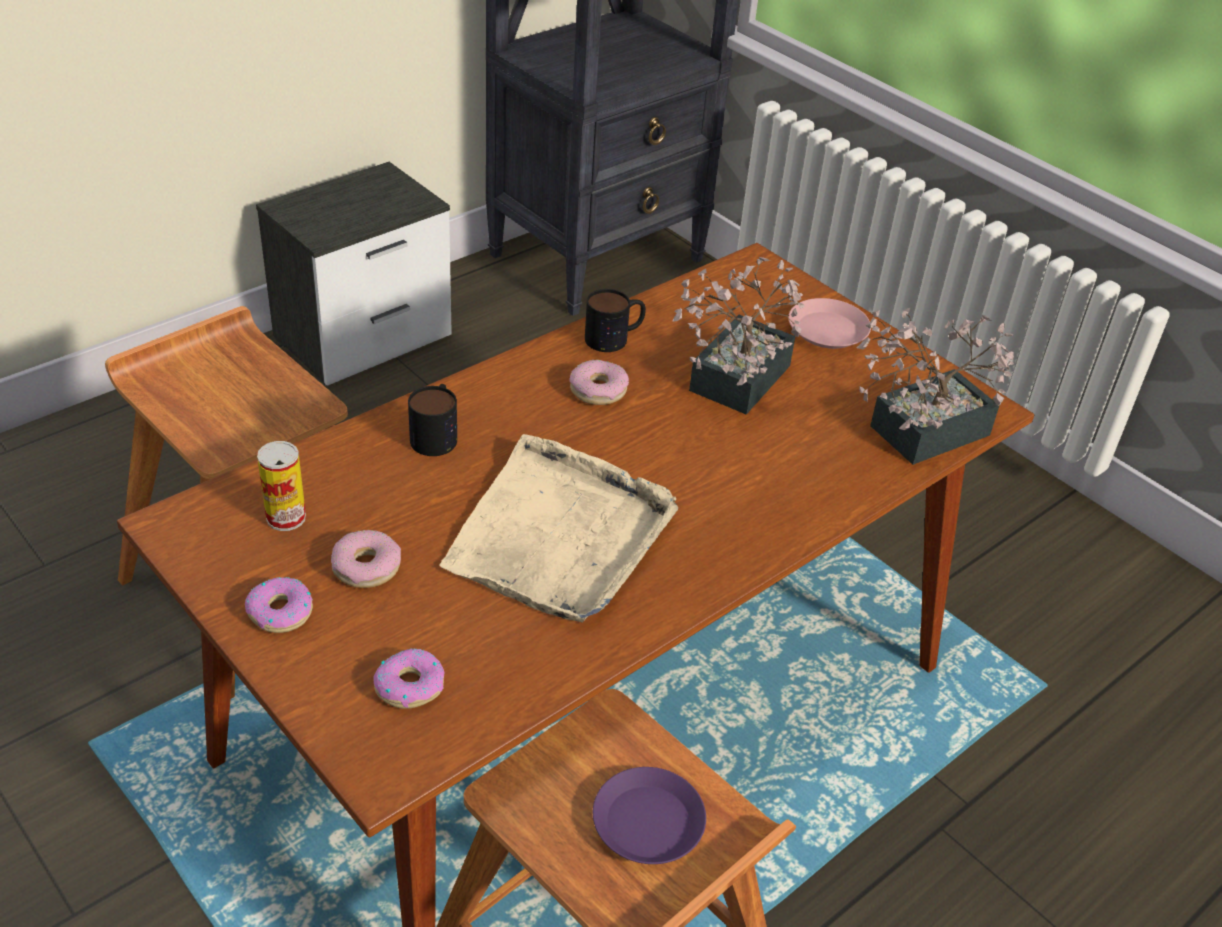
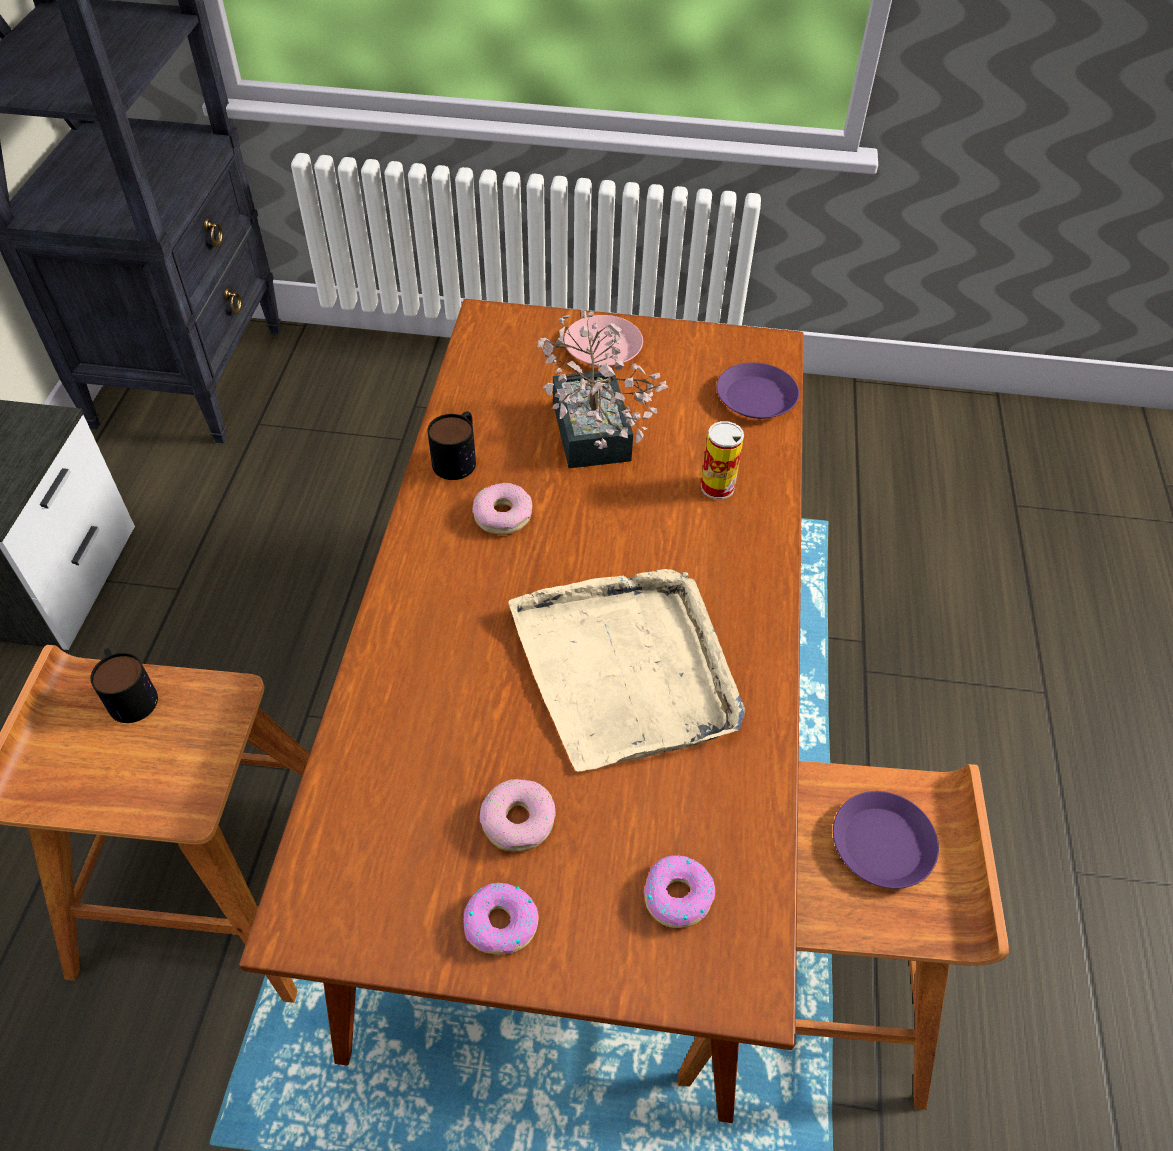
camera: 40 degrees left, 10 degrees up
(286, 517) = (395, 831): can -> can (717, 487)
(436, 433) = (423, 650): mug -> mug (129, 694)
(918, 433) = (755, 397): potted plant -> purple plate

